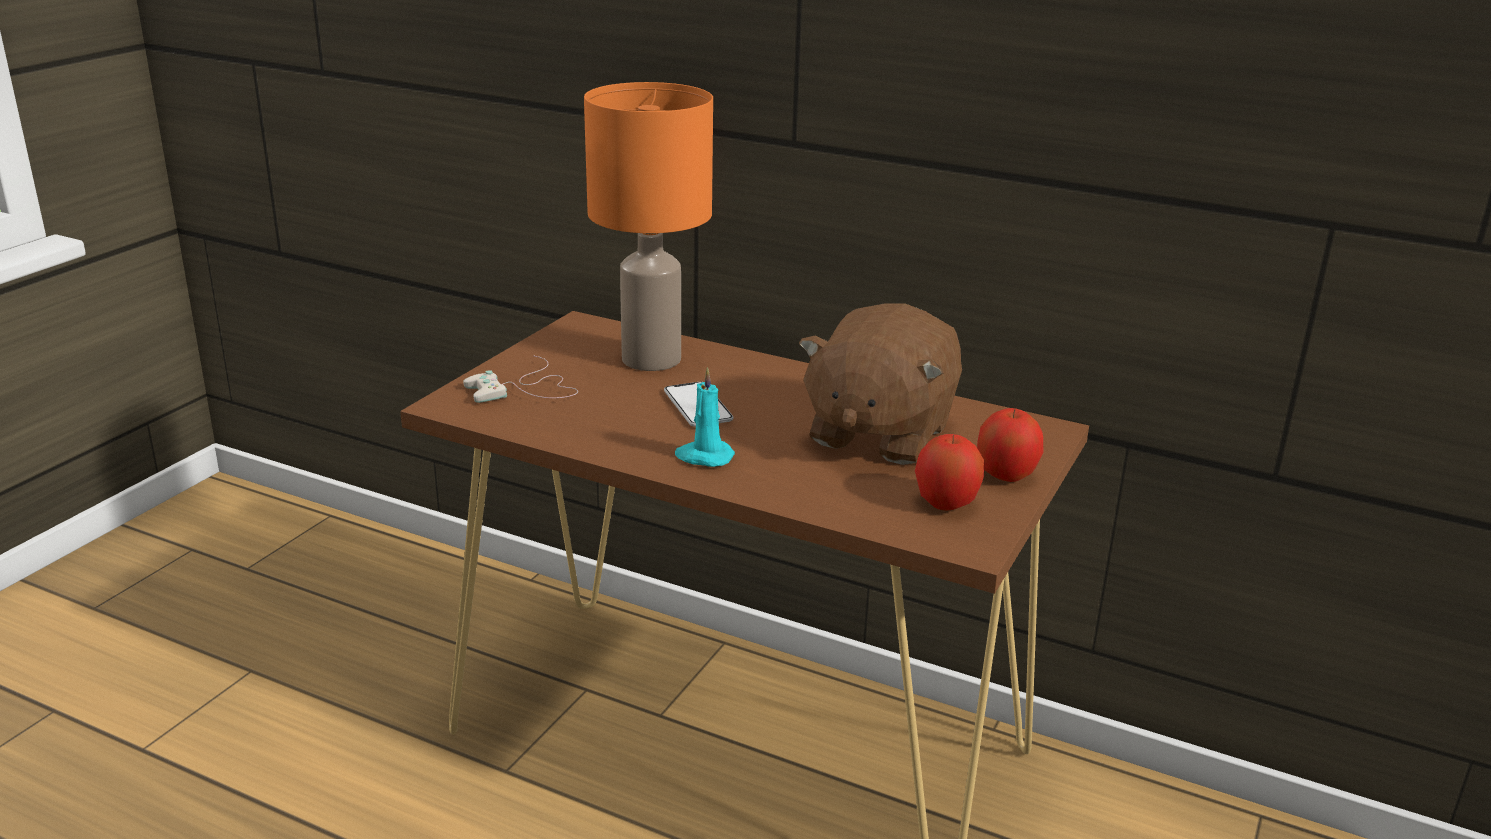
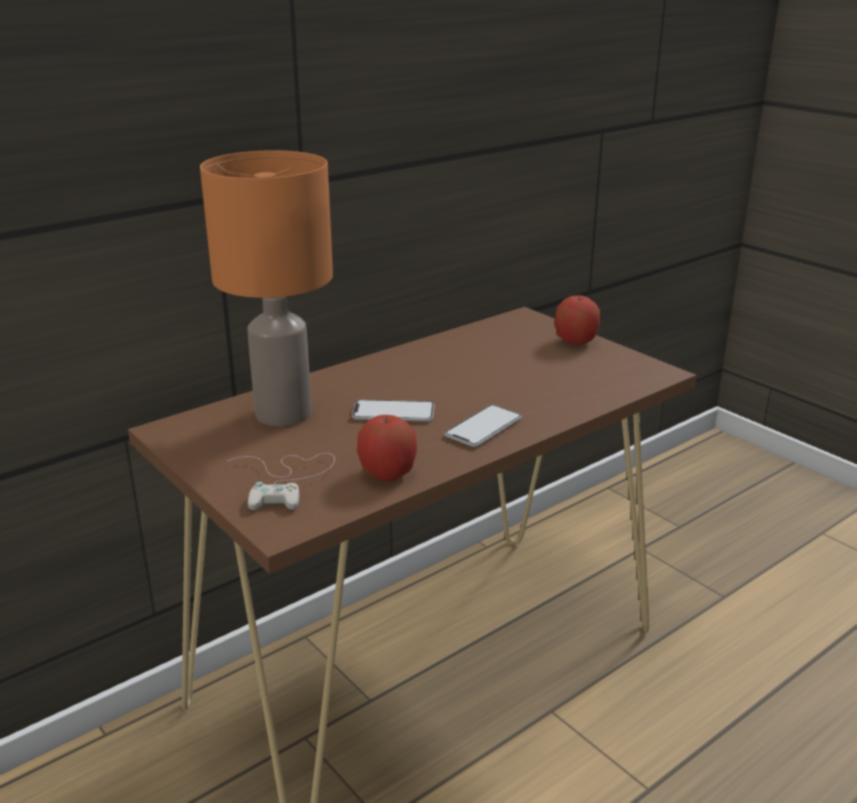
camera: 65 degrees left, 0 degrees up
(703, 456) = (483, 427): turquoise candle -> phone
(878, 433) = (491, 362): brown plush toy -> none
(946, 503) = (602, 366): apple -> apple (387, 474)

